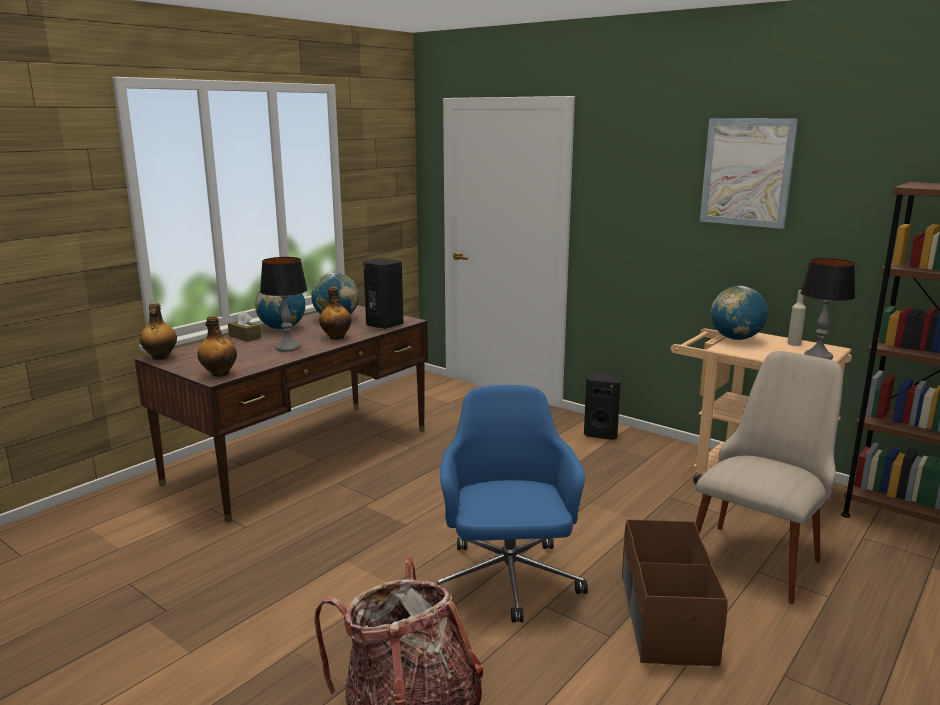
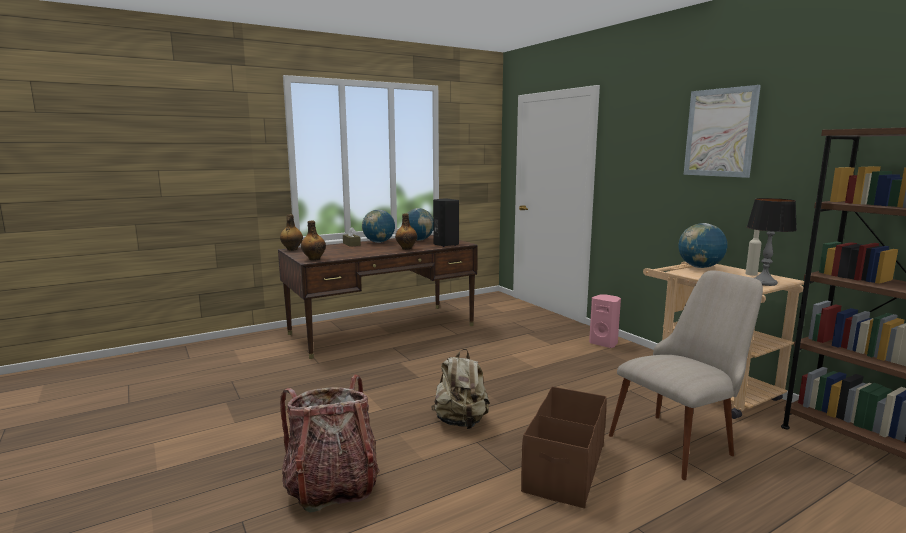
camera: 20 degrees right, 5 degrees down
(288, 348) = (370, 251): table lamp -> none
(507, 582) = (461, 422): blue office chair -> beige backpack
(601, 434) = (604, 343): black speaker -> pink speaker

